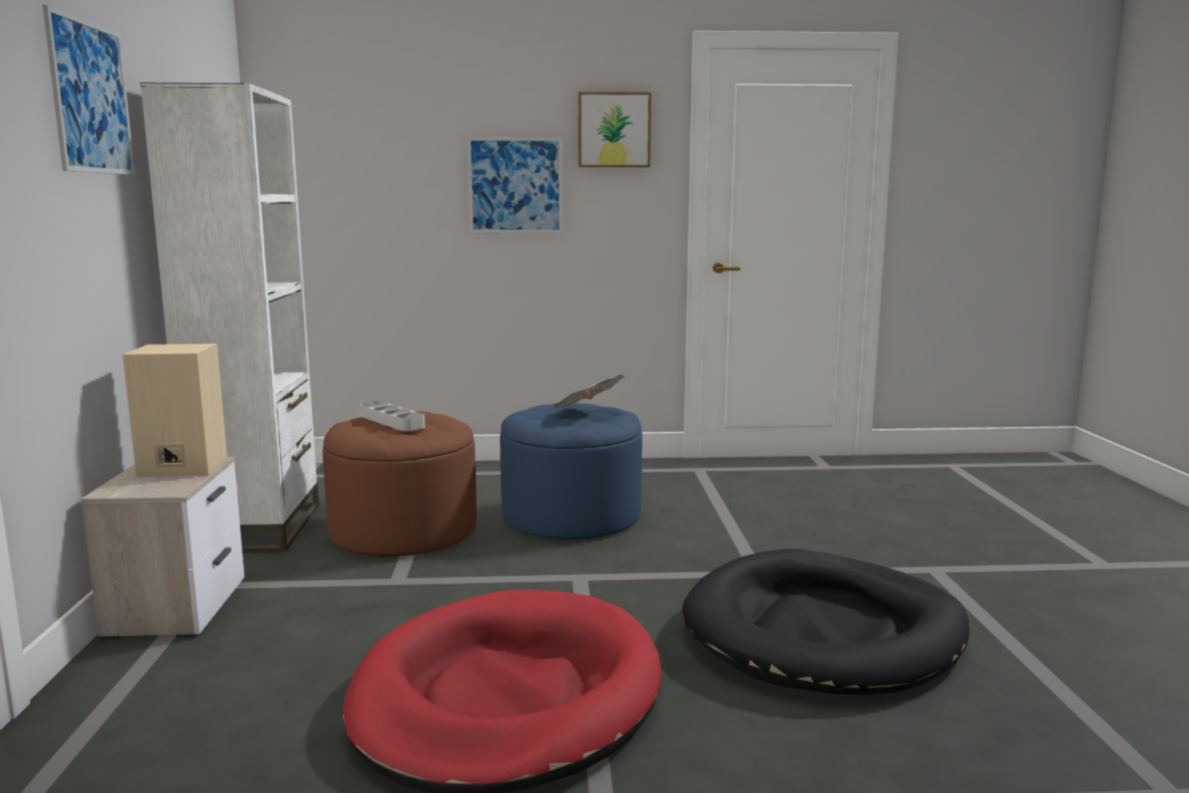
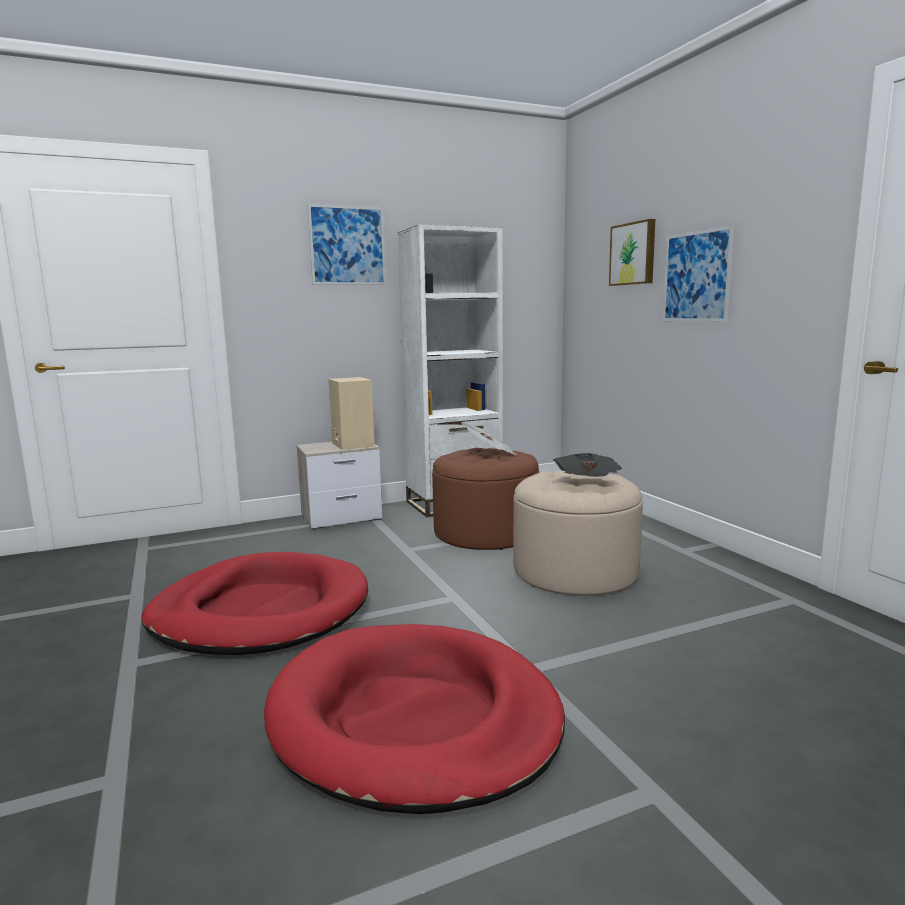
camera: 70 degrees right, 0 degrees up
(391, 421) = (489, 453): grey tray -> newspaper
(571, 516) = (575, 571): blue ottoman -> beige ottoman
(614, 130) = (780, 209): picture -> picture (633, 254)
(823, 631) = (414, 719): black dog bed -> red dog bed

